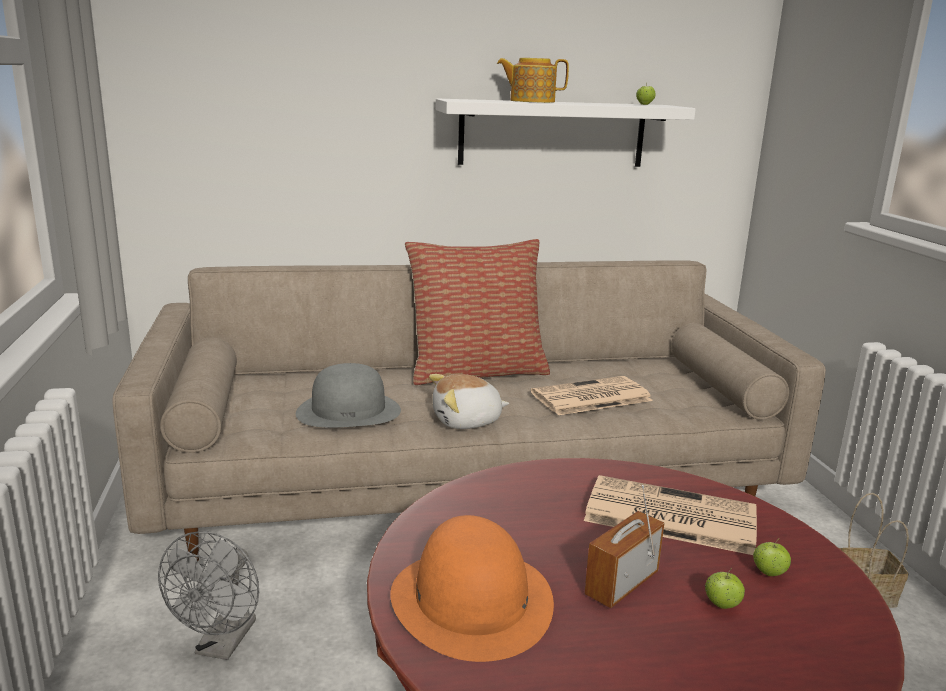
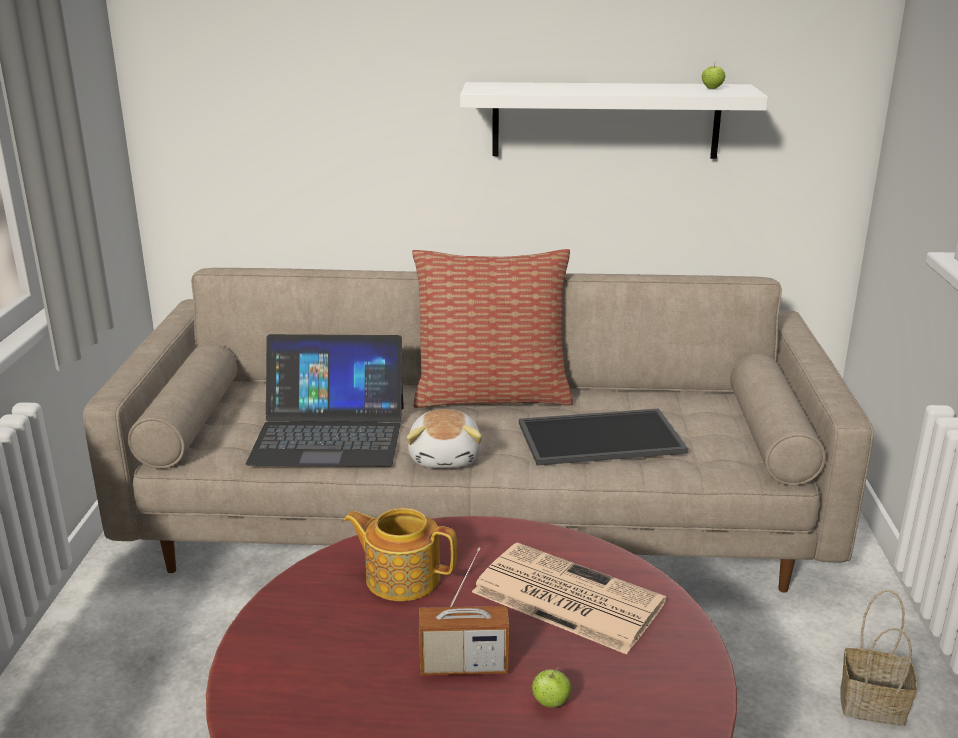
camera: 15 degrees right, 5 degrees up
(222, 645) = (165, 660): grey fan -> none
(349, 411) = (329, 434): grey hat -> laptop
(467, 421) = (446, 457): plush toy -> plush toy turned 90 degrees counterclockwise
(472, 601) = (309, 662): orange hat -> none
(531, 101) = (569, 87): teapot -> teapot (401, 577)
(590, 397) = (599, 439): newspaper -> tray
(621, 584) = (464, 666): radio -> radio turned 150 degrees counterclockwise
(769, 573) = (627, 676): apple -> none

